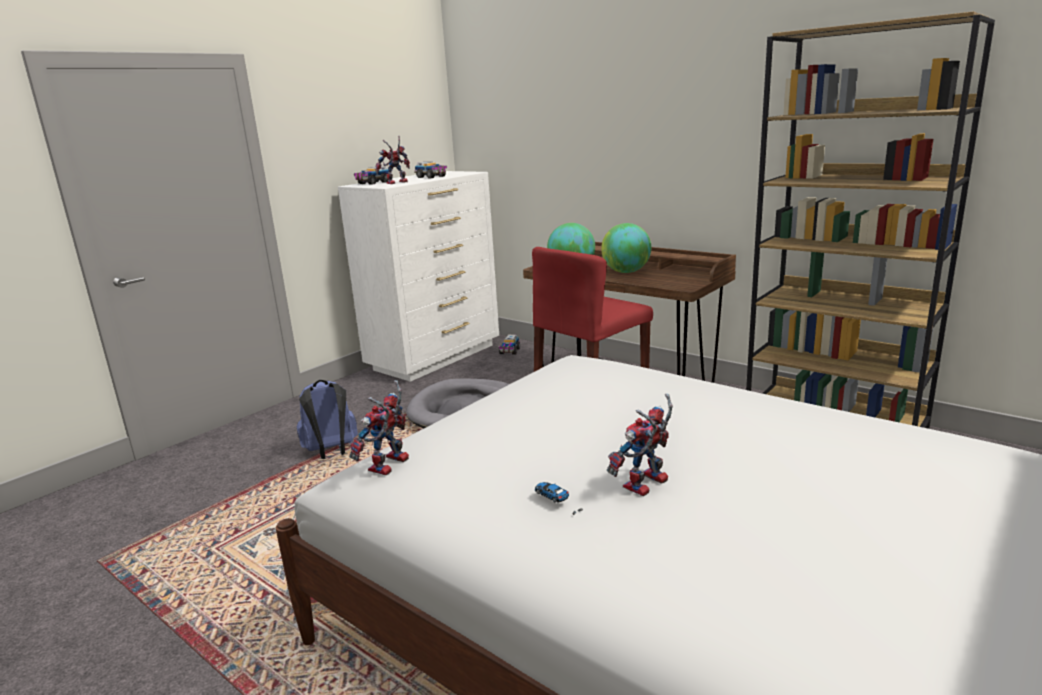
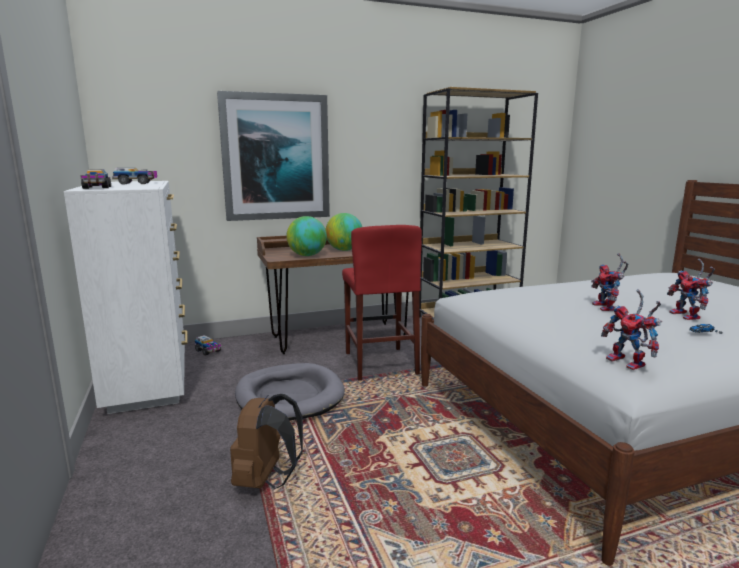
camera: 60 degrees left, 5 degrees down
(331, 452) = (266, 480): blue backpack -> brown backpack
(396, 183) = (135, 186): toy robot -> toy robot (607, 308)
(597, 145) = (275, 157): none -> picture

